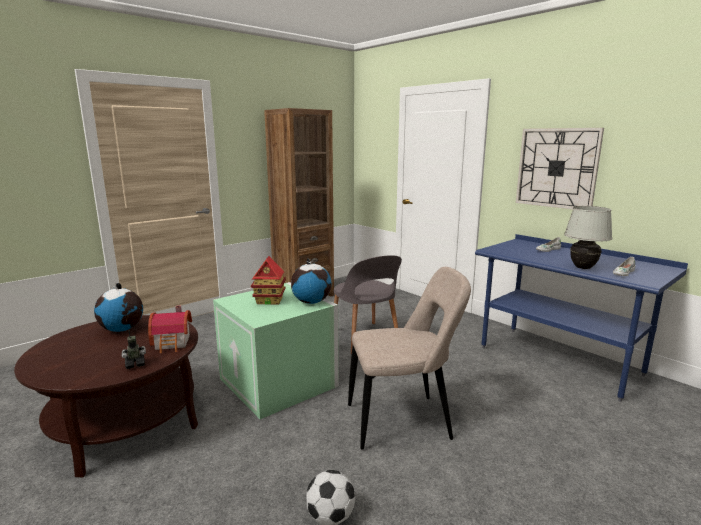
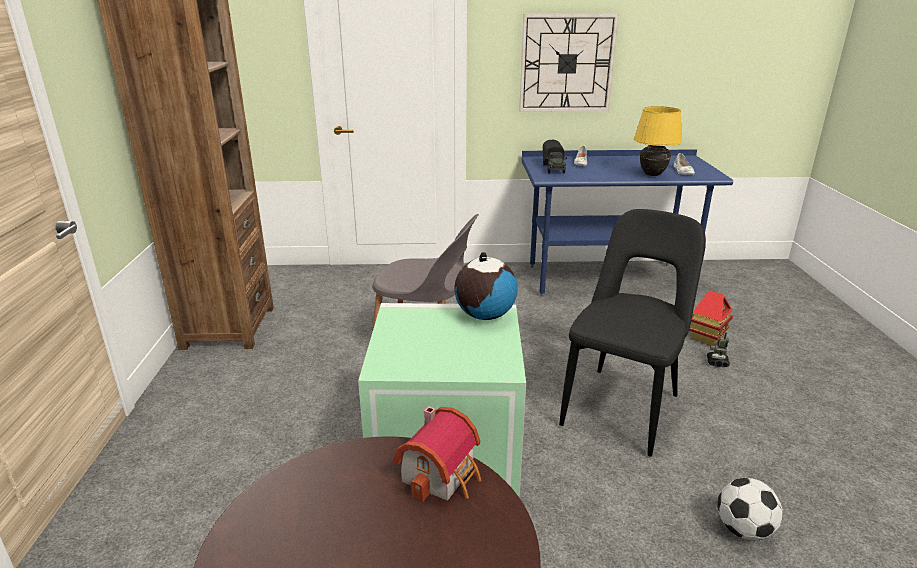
camera: 50 degrees left, 10 degrees up
(122, 329) = (304, 518): globe -> none
(135, 364) = (487, 537): toy robot -> toy robot (717, 363)
(270, 300) = (436, 339): toy house -> toy house (707, 337)
(403, 421) = (623, 406): beige chair -> black chair
(514, 248) = (553, 168): none -> toy truck
(583, 268) = (652, 175): white table lamp -> yellow table lamp

